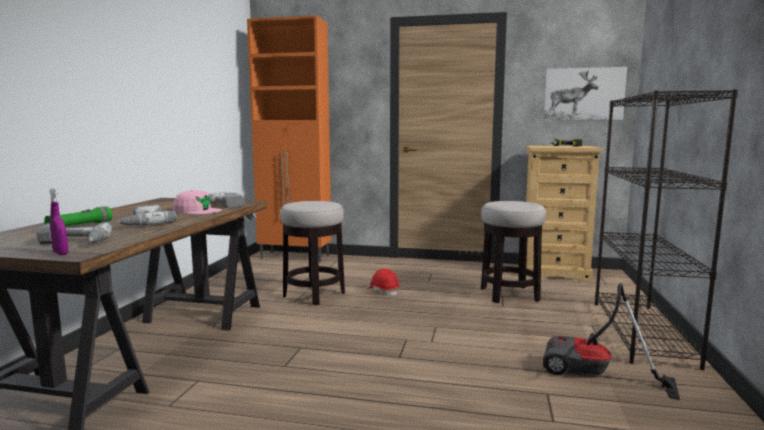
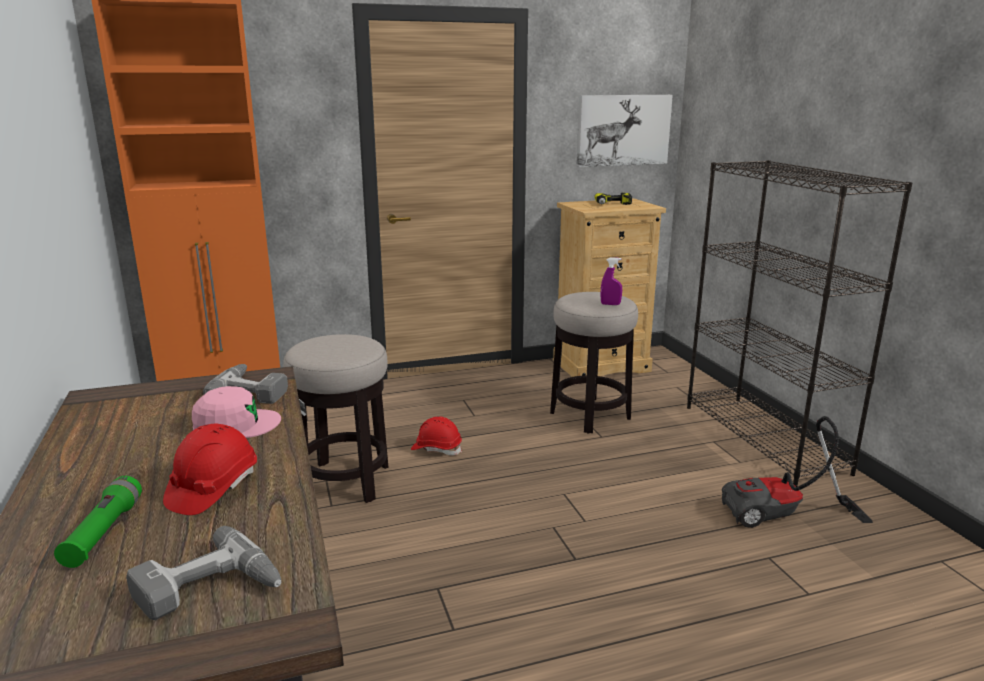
camera: 30 degrees left, 10 degrees up
(60, 253) = (255, 634): purple spray bottle -> purple spray bottle (610, 304)
(143, 223) = (213, 488): power drill -> red hard hat

